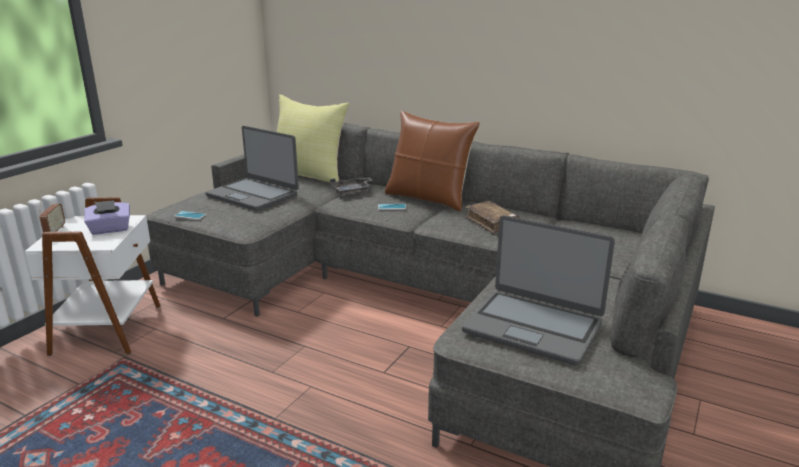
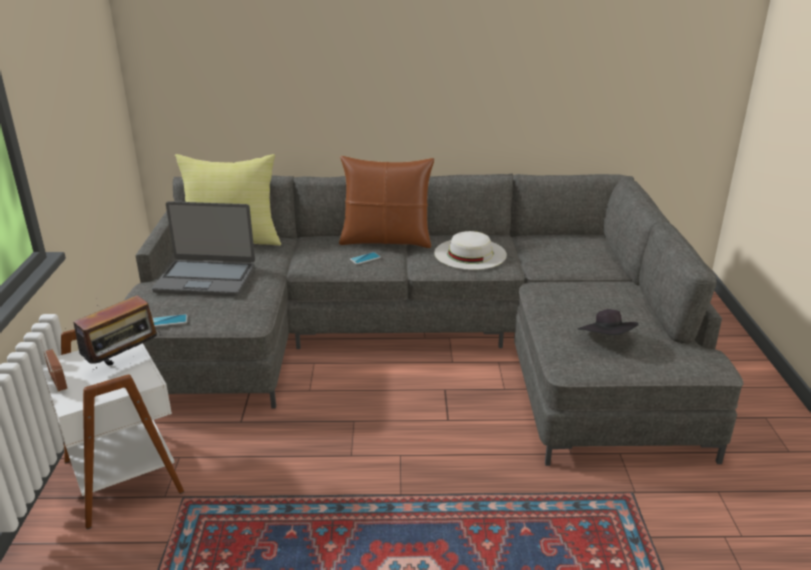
camera: 30 degrees left, 5 degrees up
(110, 229) = (124, 362): purple tissue box -> radio
(352, 191) = (304, 250): grey tray -> none
(491, 223) = (470, 253): brown book -> white hat
(533, 327) = (606, 340): laptop -> black hat

